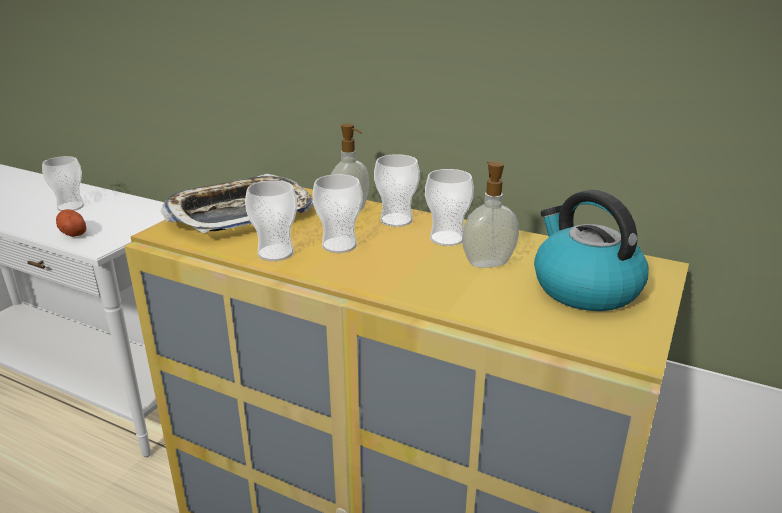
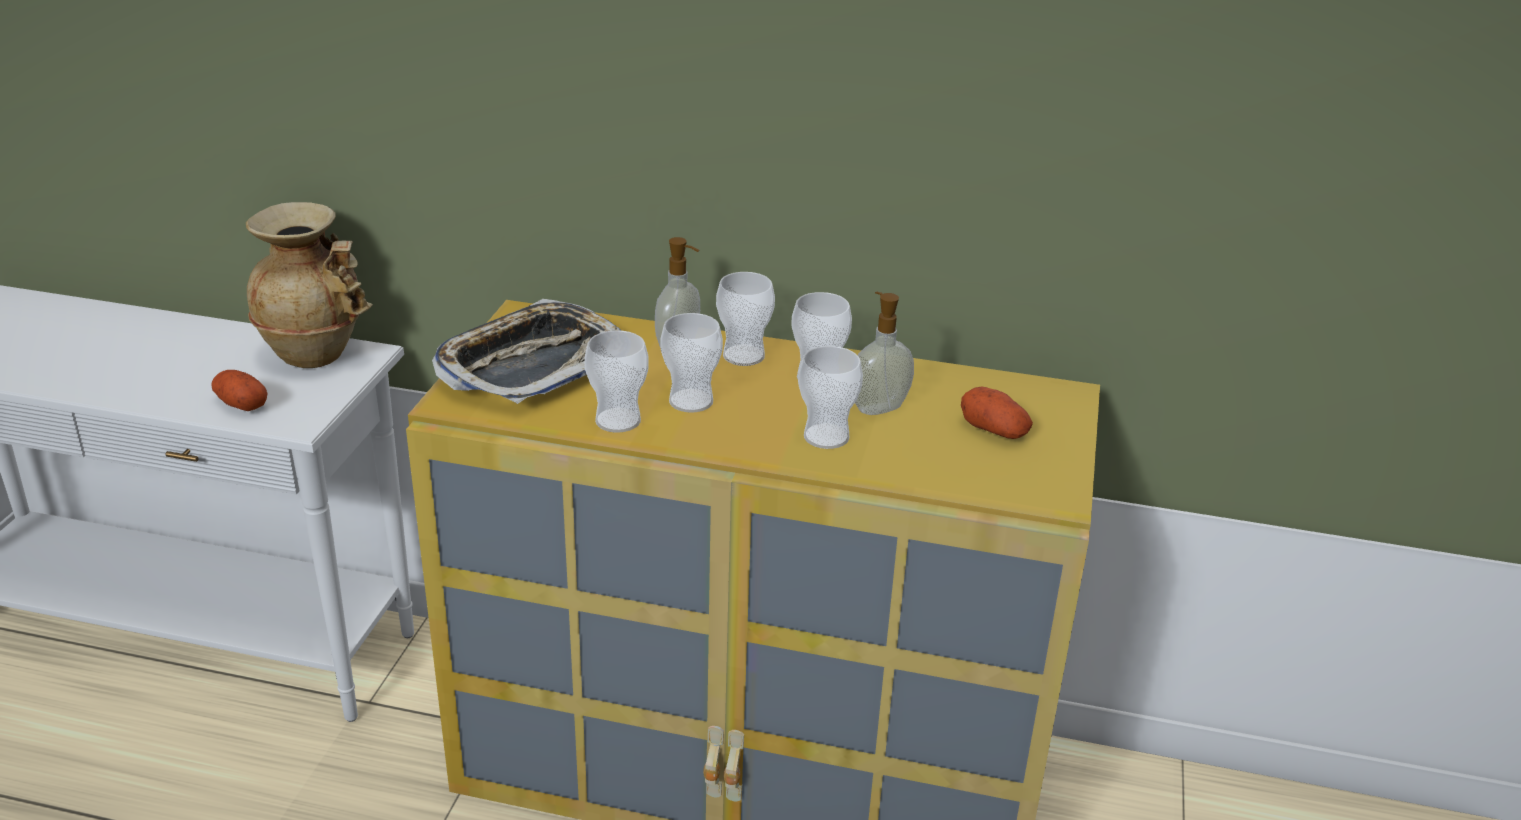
camera: 15 degrees left, 5 degrees up
(70, 207) = (199, 359): cup -> cup (826, 436)
(141, 209) = (316, 352): none -> beige vase
(584, 288) = (994, 430): kettle -> potato

